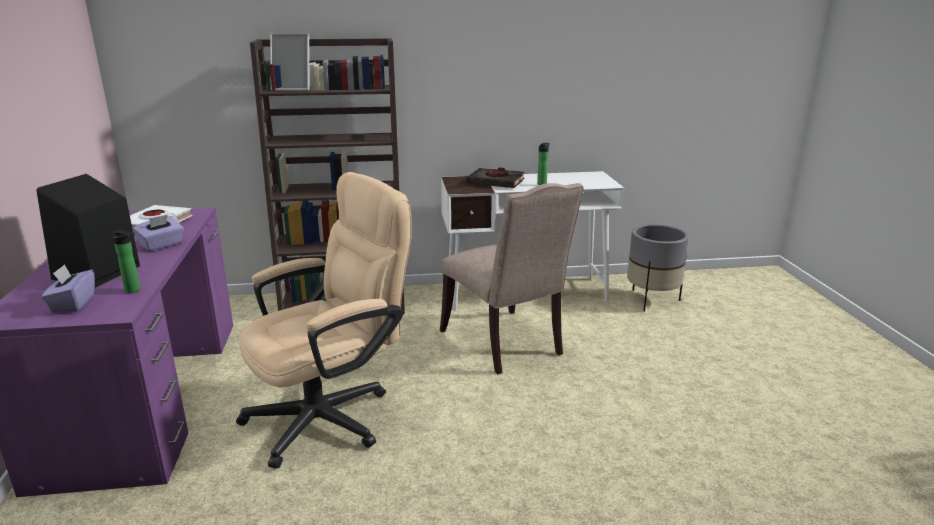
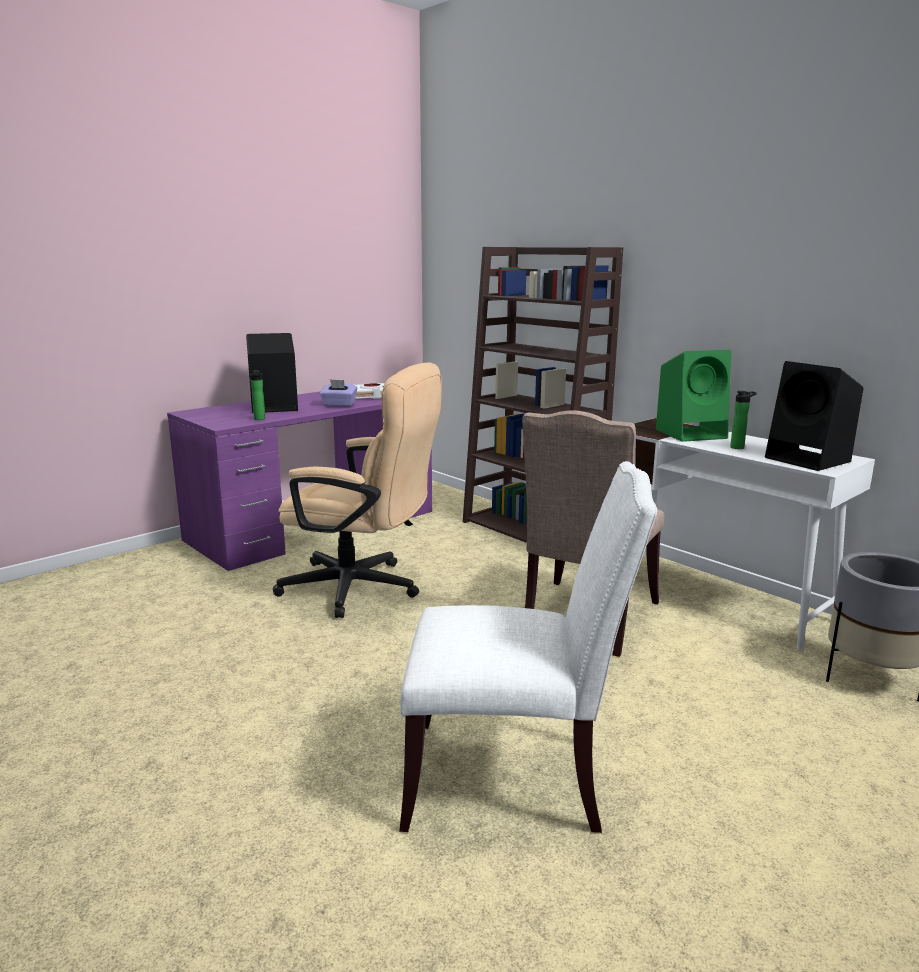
camera: 55 degrees right, 5 degrees down
(73, 304) = (224, 416): purple tissue box -> none
(293, 89) = (520, 296): picture frame -> none
(496, 182) = (692, 434): black book -> green speaker
(588, 181) = (809, 460): none -> black speaker
(664, 451) = (513, 778): none -> white chair

